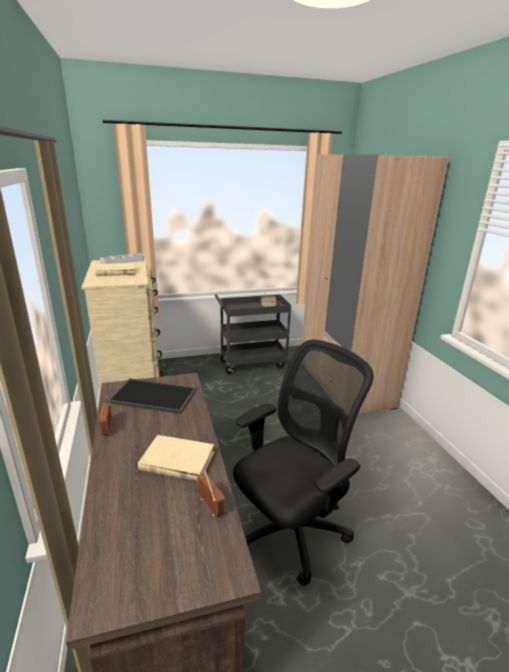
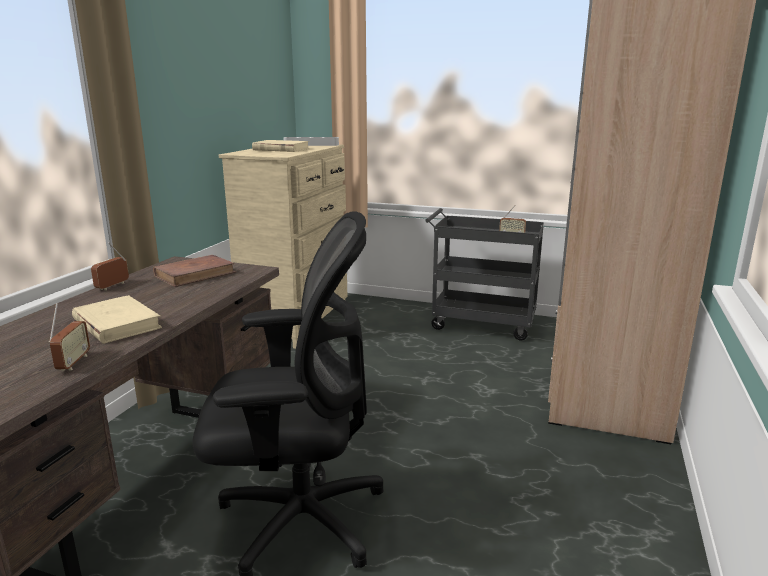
camera: 35 degrees right, 5 degrees down
(152, 396) = (195, 274): tray -> brown book

